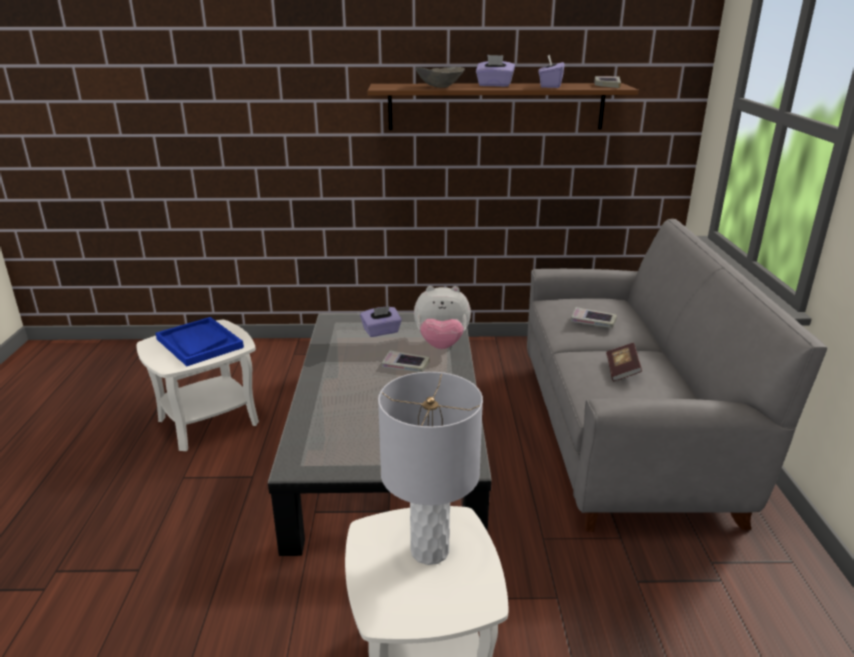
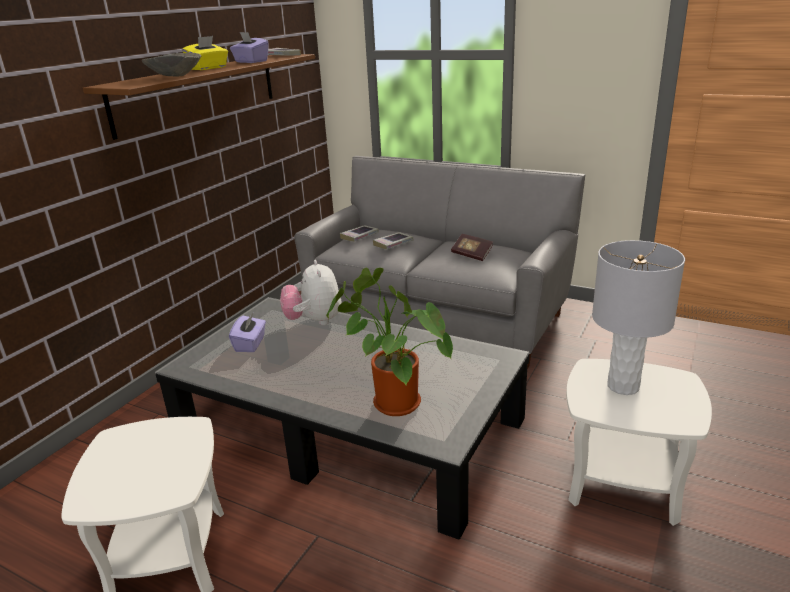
camera: 60 degrees left, 0 degrees up
(199, 343) = (144, 459): blue tray -> none
(337, 421) = (391, 403): none -> potted plant
(405, 366) = (330, 347): book -> book (359, 236)
(441, 345) = (314, 321): plush toy -> plush toy turned 135 degrees clockwise
(494, 85) = (208, 68): purple tissue box -> yellow tissue box

